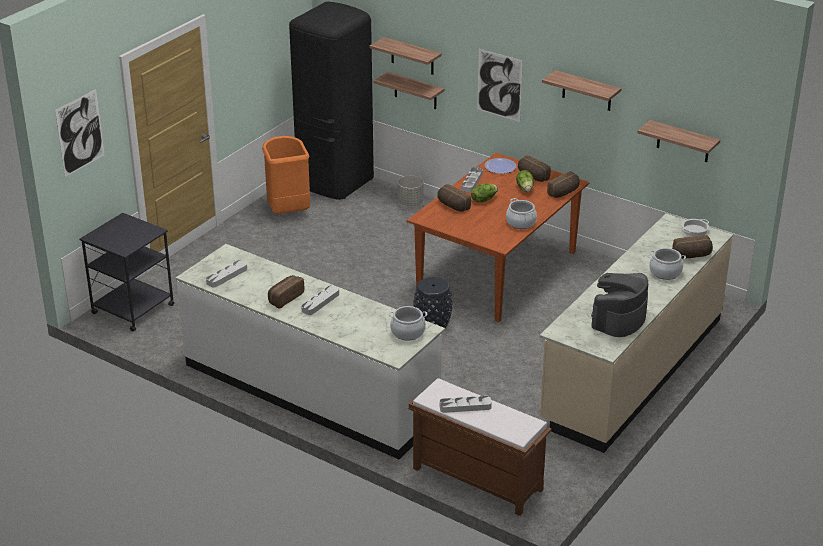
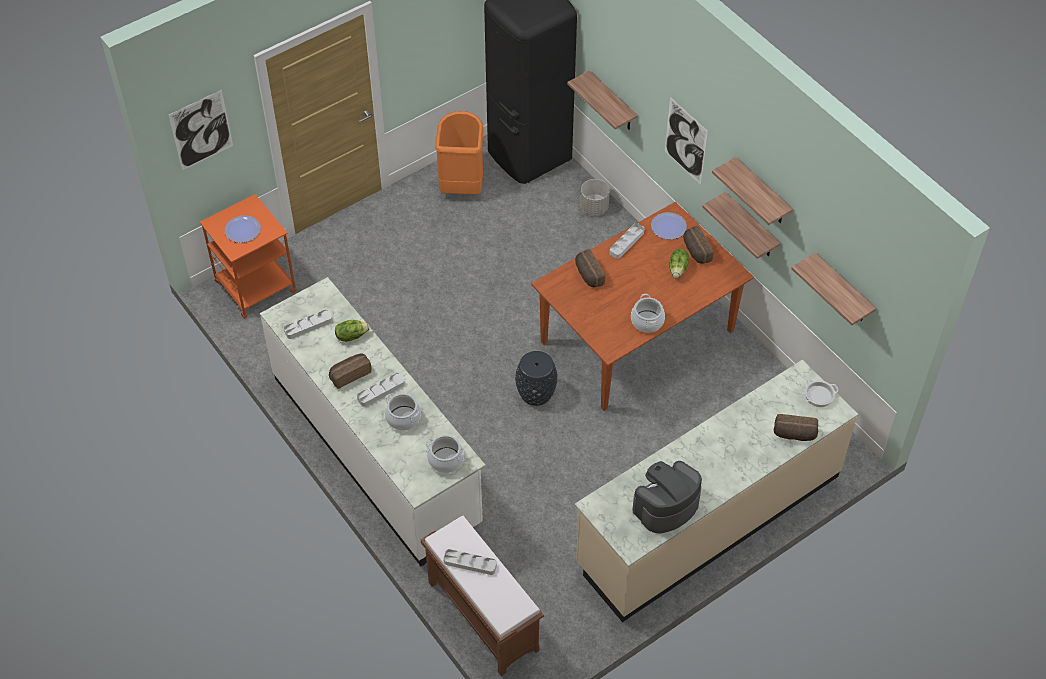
camera: 20 degrees right, 20 degrees up
(124, 236) = (243, 230): none -> plate
(133, 308) = (256, 285): black cart -> orange cart
(412, 56) = (612, 69): shelf -> shelf (751, 227)
(483, 199) = (625, 274): lettuce -> lettuce (351, 336)
(564, 192) = (717, 287): bread -> none
(665, 272) = (751, 452): cooking pot -> cooking pot (403, 418)

